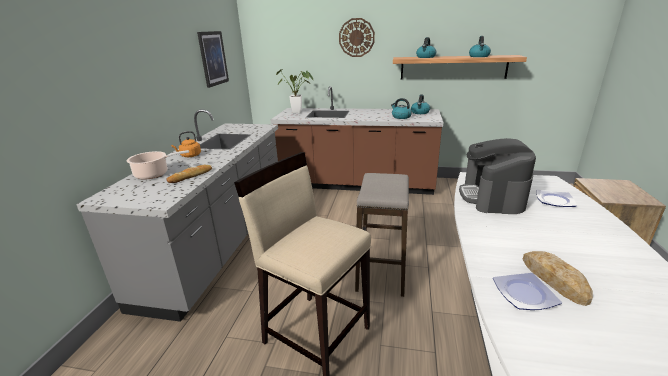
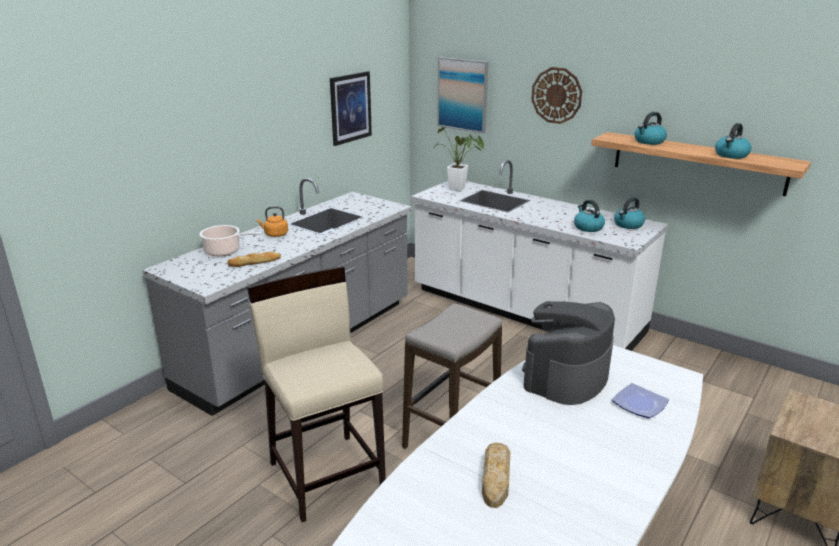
camera: 25 degrees right, 0 degrees up
(287, 47) = (463, 94): none -> picture
(357, 184) = (524, 312): brown counter -> white counter
(523, 293) = (446, 477): plate -> none

